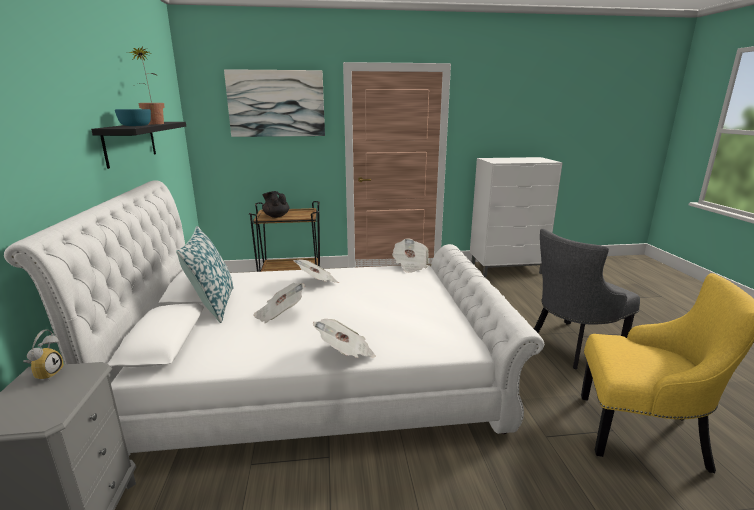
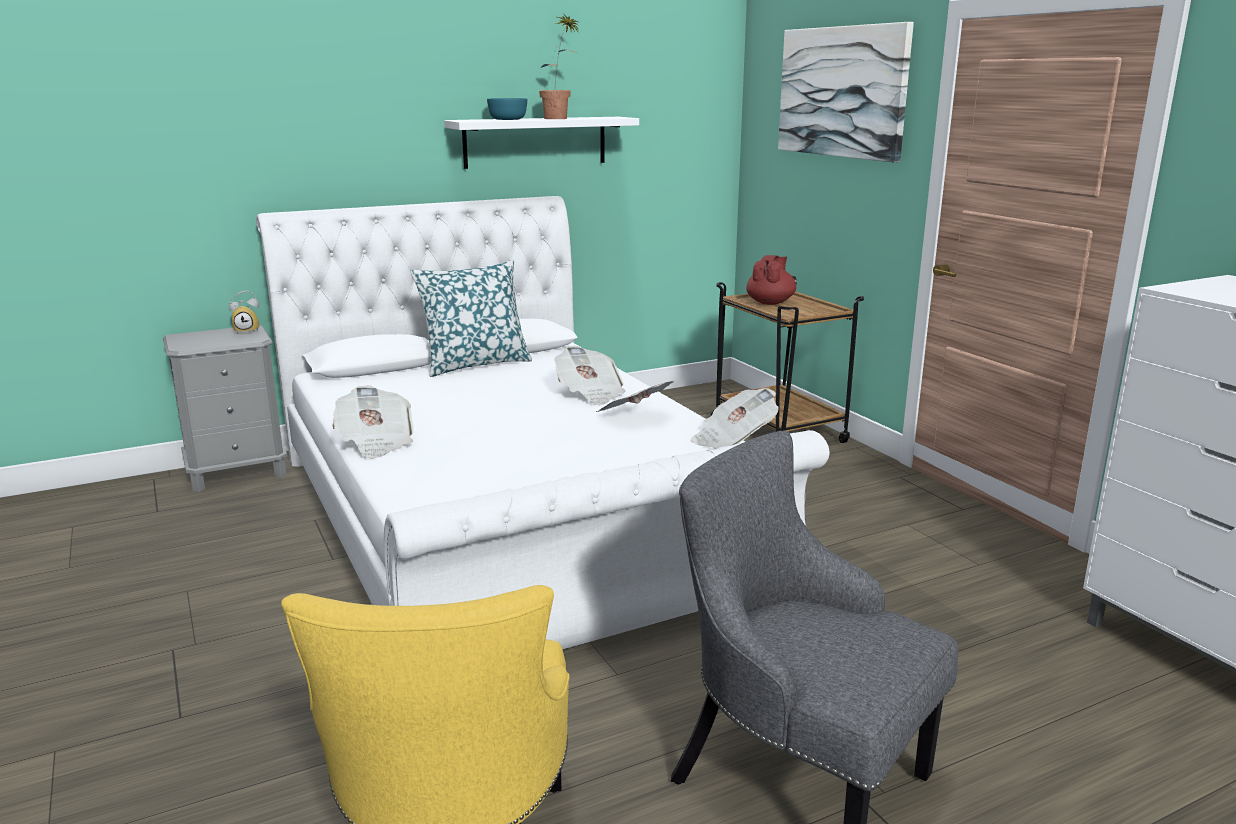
camera: 70 degrees right, 0 degrees up
(130, 142) = (535, 142): black shelf -> white shelf
(276, 216) = (770, 302): black teapot -> red teapot
(279, 314) = (467, 396): newspaper -> newspaper (634, 416)

